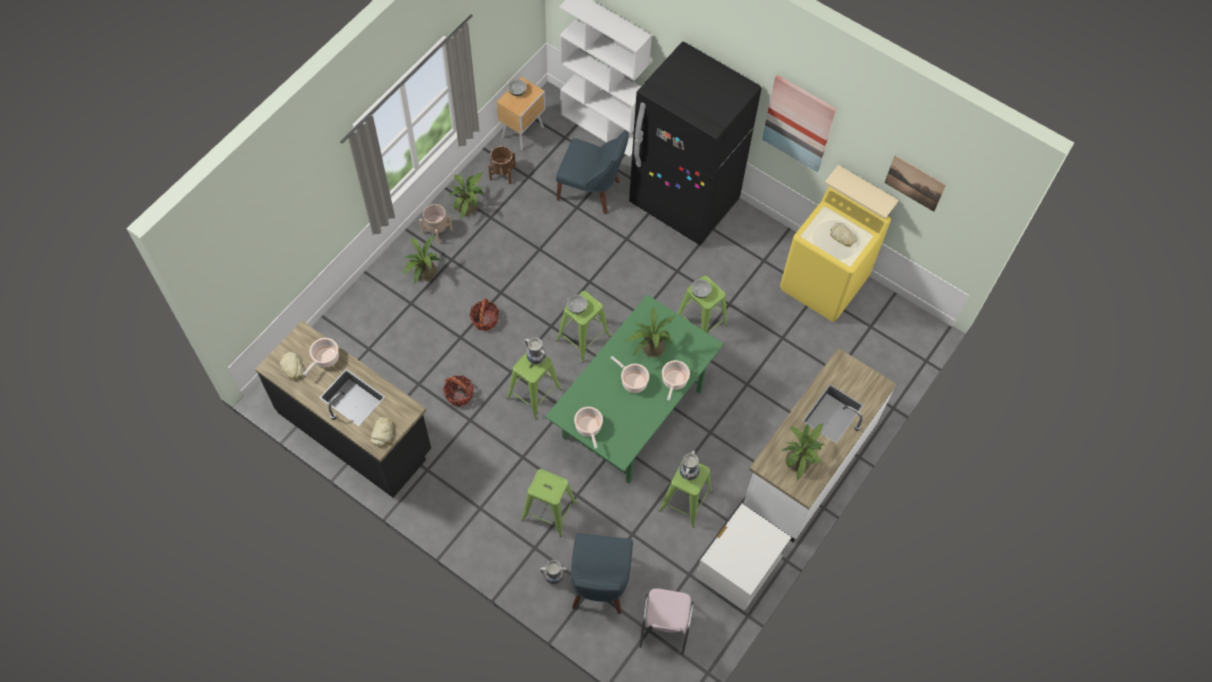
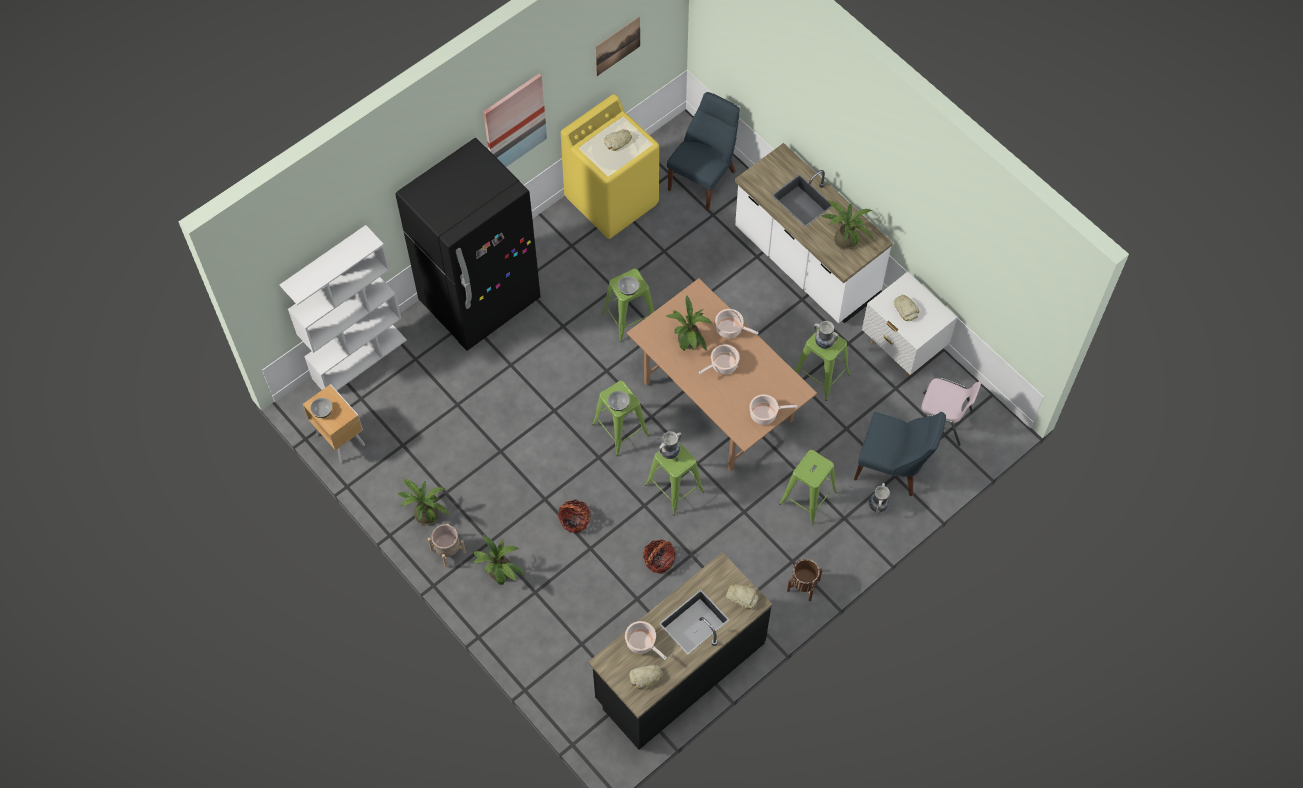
camera: 75 degrees left, 0 degrees up
(502, 173) = (390, 470): brown planter -> brown planter (803, 585)
(591, 191) = (440, 386): blue chair -> blue chair (704, 178)
(632, 413) = (717, 401): green dining table -> brown dining table
(745, 542) = (906, 309): none -> bread
(865, 189) = (584, 100): beige shelf -> none

